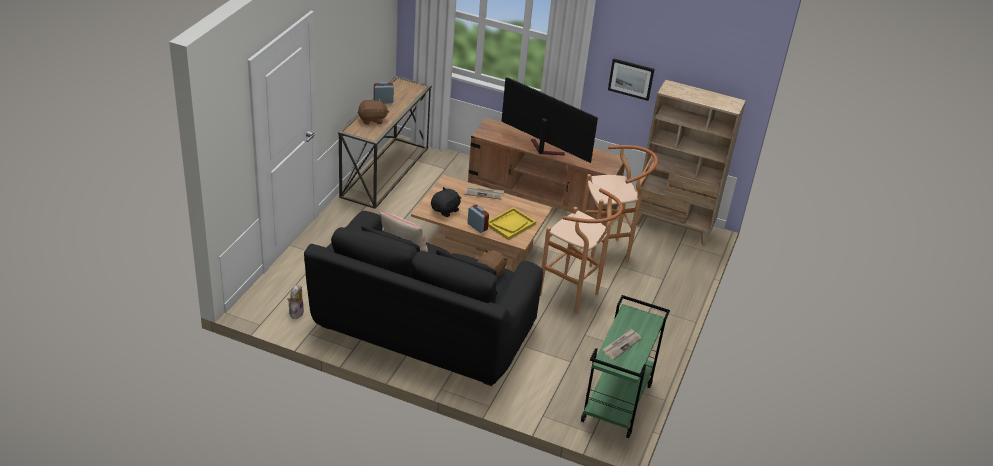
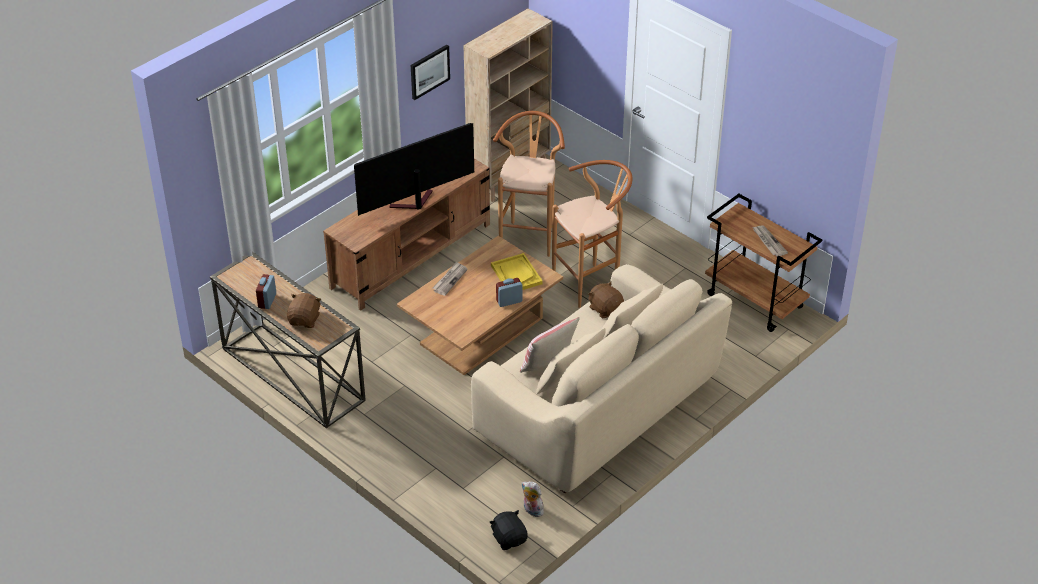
camera: 65 degrees left, 5 degrees up
(424, 328) = (598, 409): black sofa -> beige sofa
(445, 210) = (468, 318): black plush toy -> black plush toy (509, 538)
(617, 404) = (755, 301): green cart -> brown cart

